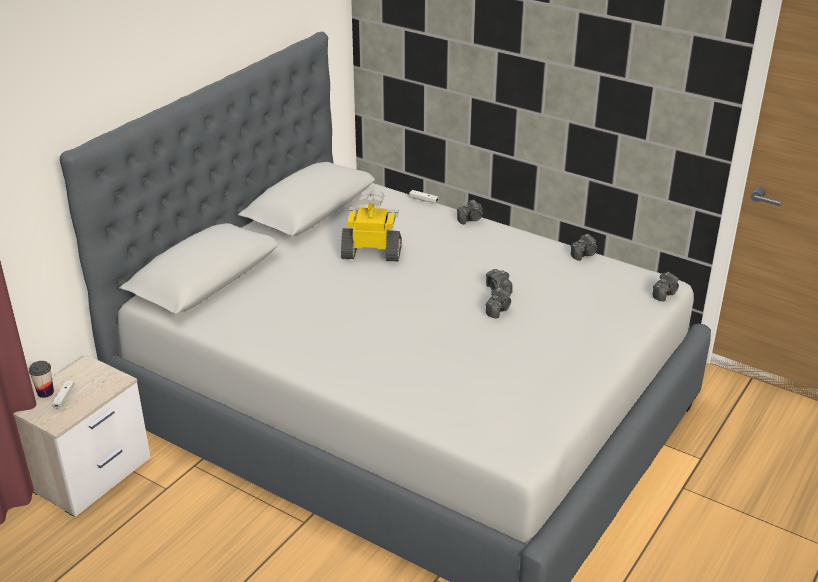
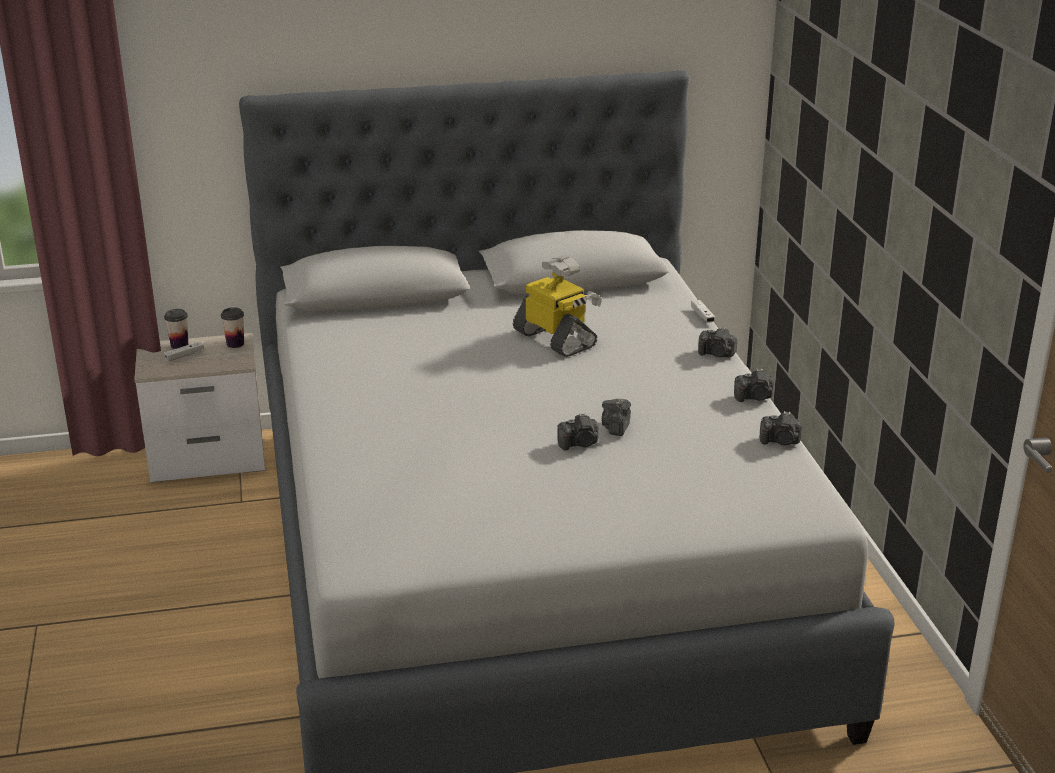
camera: 45 degrees right, 5 degrees down
(89, 369) = (235, 344): none -> cup
(665, 294) = (800, 522): camera -> camera (754, 397)

